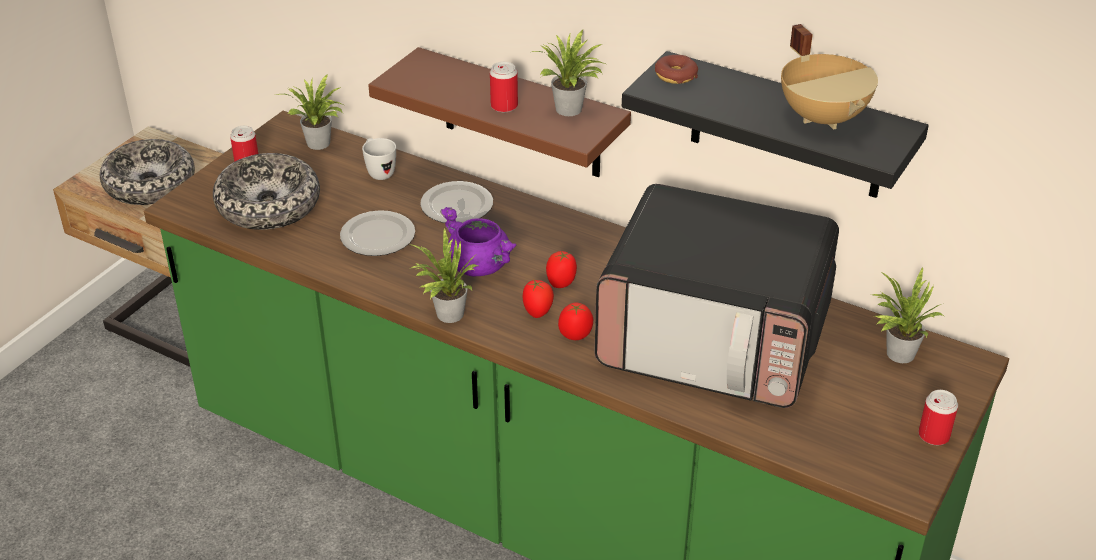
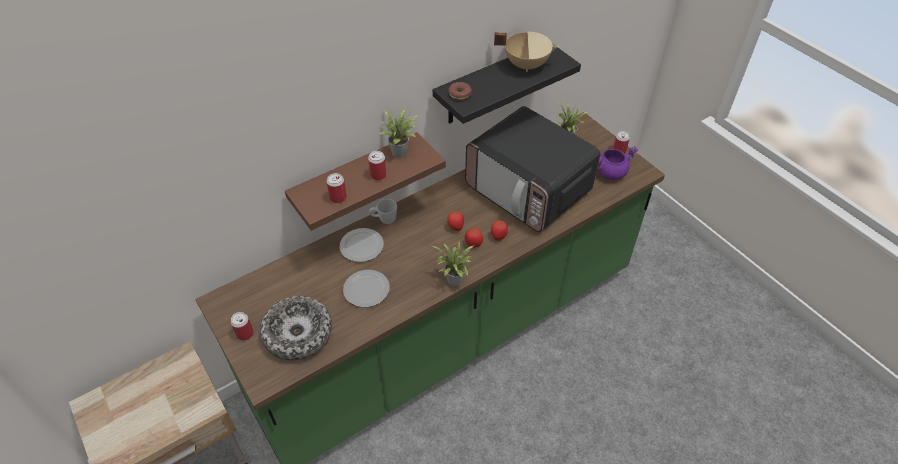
camera: 65 degrees left, 10 degrees up
(150, 184) = (145, 416): bowl -> none
(320, 145) = (252, 290): potted plant -> none
(379, 172) = (303, 270): white mug -> white mug (384, 220)
(433, 89) = (338, 198): none -> can
(481, 266) = (422, 254): purple cooking pot -> purple cooking pot (610, 172)
(714, 340) = (528, 190): microwave -> microwave turned 90 degrees clockwise

